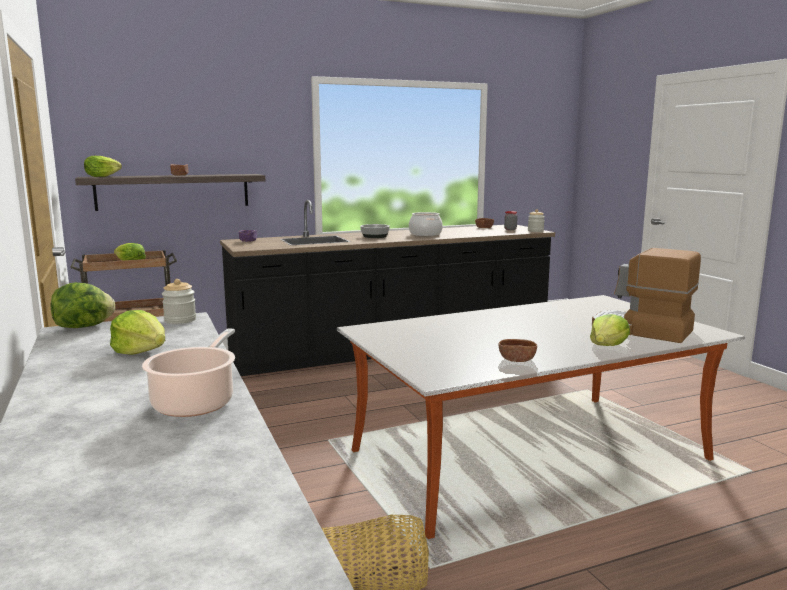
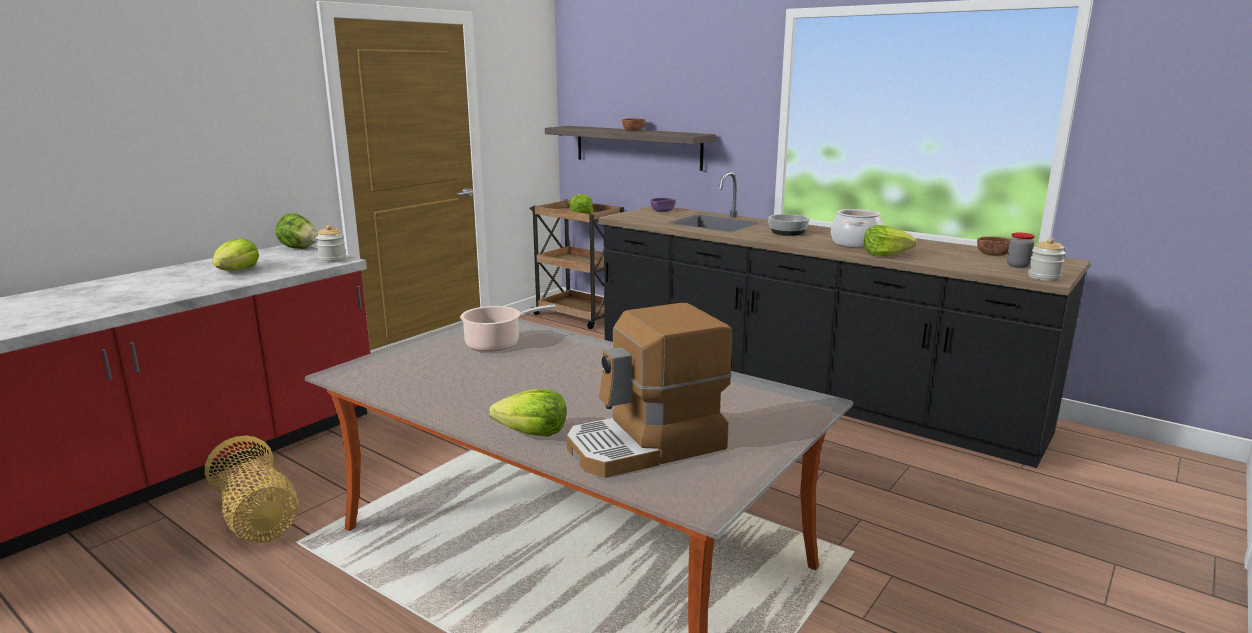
camera: 60 degrees right, 5 degrees up
(102, 176) = (576, 127): lettuce -> lettuce (885, 254)
(196, 402) = (119, 302): cooking pot -> cooking pot (496, 344)
(517, 359) = (433, 394): brown bowl -> none
(641, 330) = (647, 446): coffee machine -> coffee machine turned 120 degrees counterclockwise

